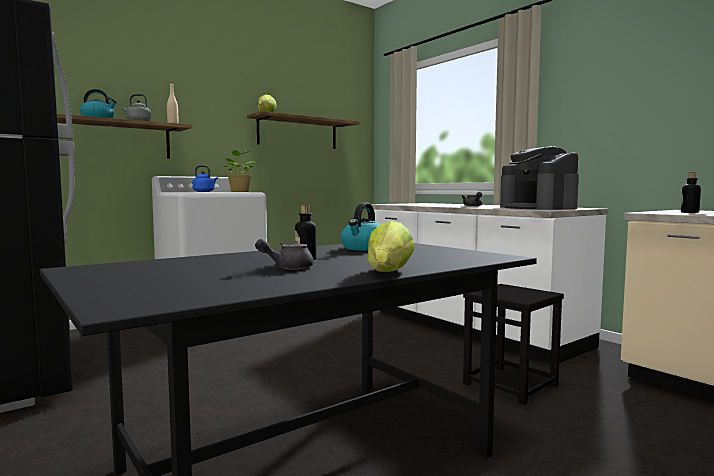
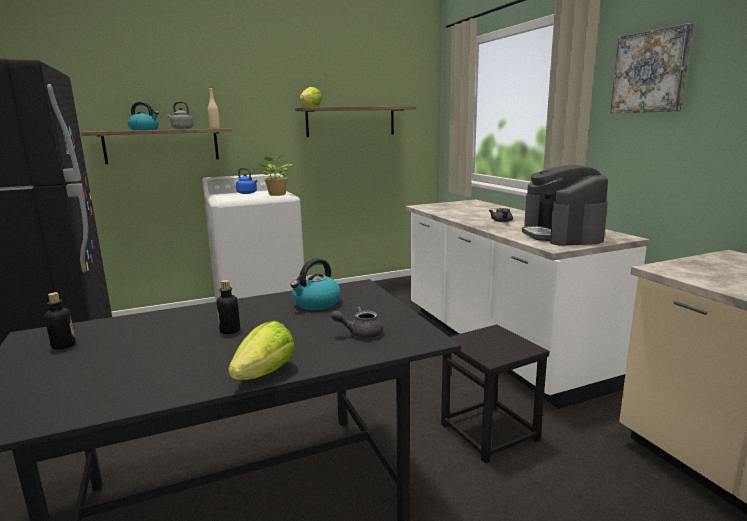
camera: 15 degrees right, 10 degrees up
(287, 268) = (191, 351): grey teapot -> grey teapot (360, 333)
(588, 78) = (650, 72): none -> picture
(689, 212) = (716, 272): bottle -> bottle (63, 345)

